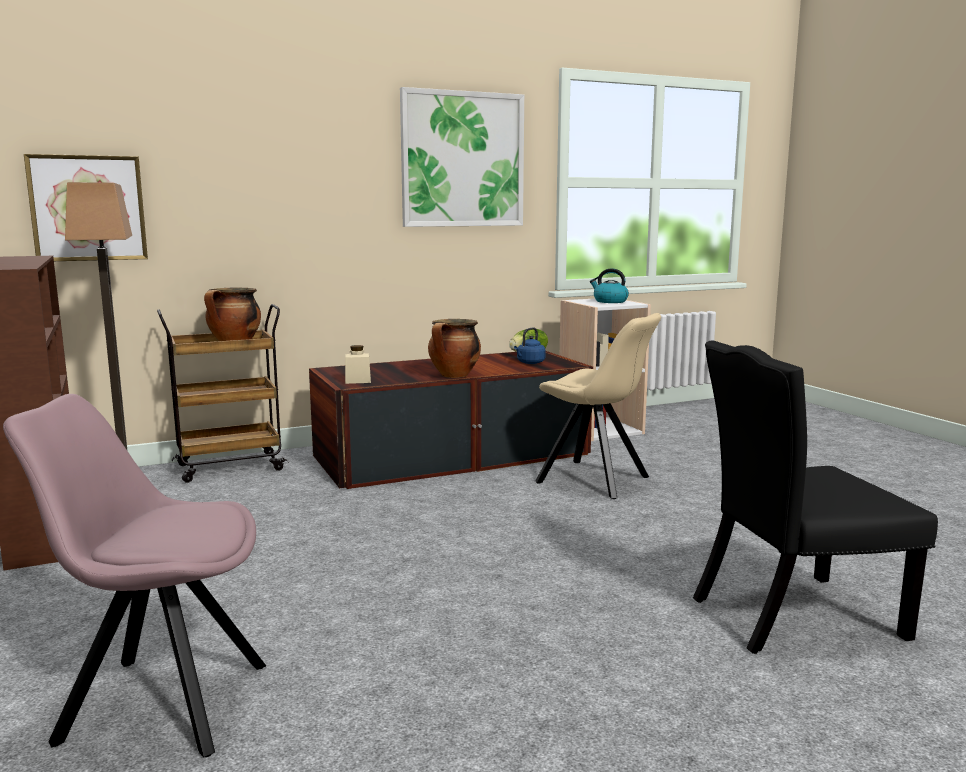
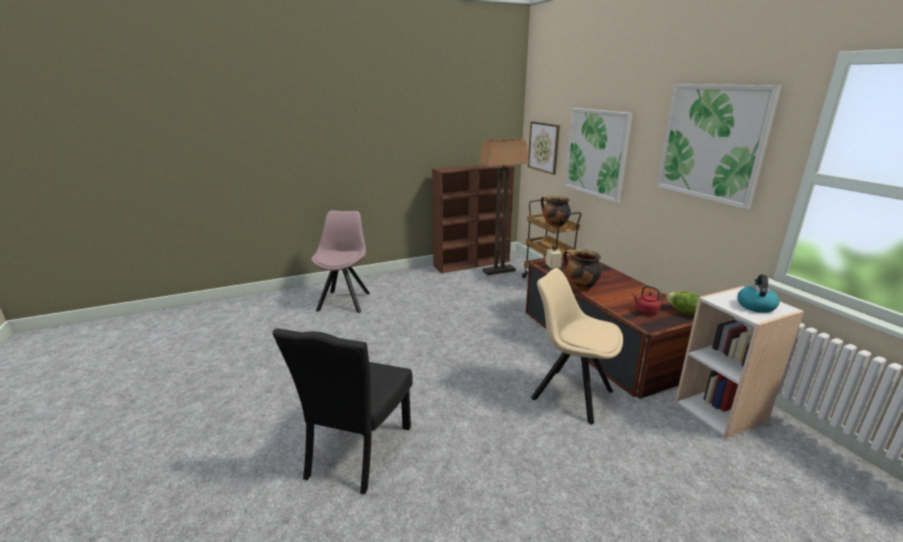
camera: 90 degrees right, 10 degrees up
(261, 198) = (596, 153): none -> picture
(529, 363) = (645, 311): blue kettle -> red kettle
(594, 479) = (571, 395): beige chair -> beige chair turned 90 degrees clockwise
(798, 615) = (358, 449): black chair -> black chair turned 150 degrees counterclockwise

